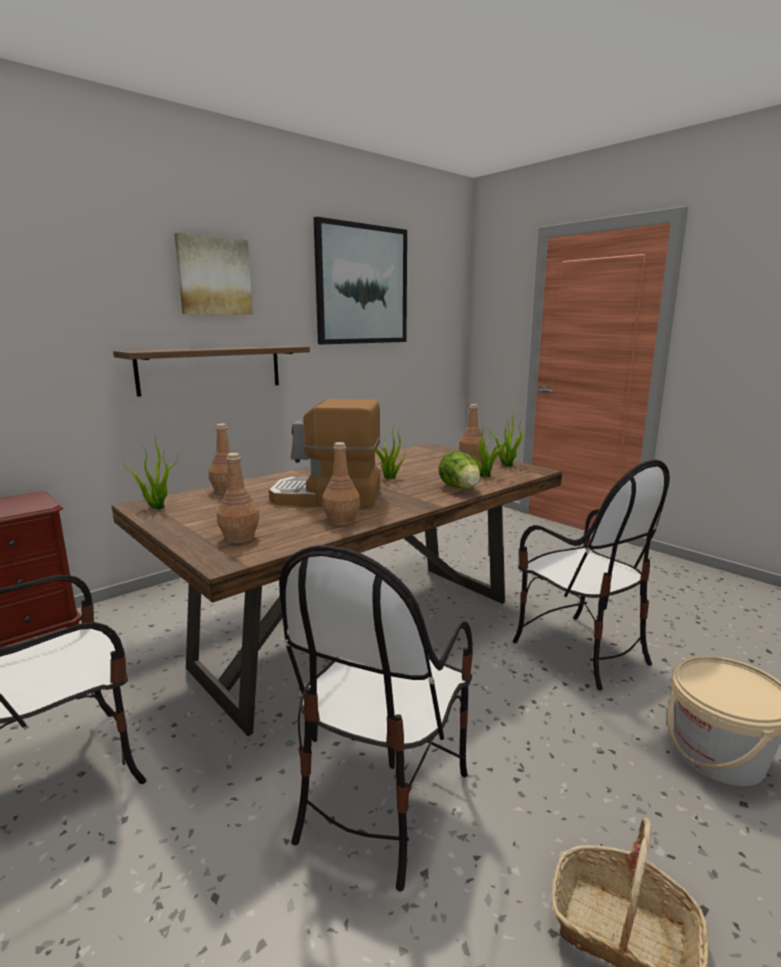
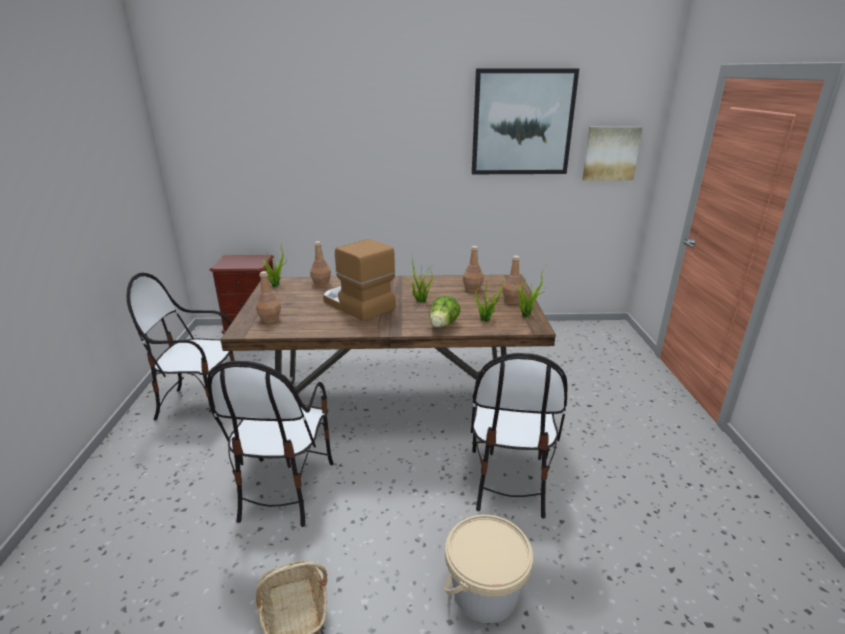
camera: 40 degrees right, 10 degrees up
(211, 369) = (379, 189): shelf -> none
(214, 276) = (385, 123): picture -> picture (610, 153)
(341, 521) = (329, 326): brown bottle -> brown bottle (472, 289)
(379, 800) = (284, 489): chair -> chair turned 60 degrees counterclockwise

